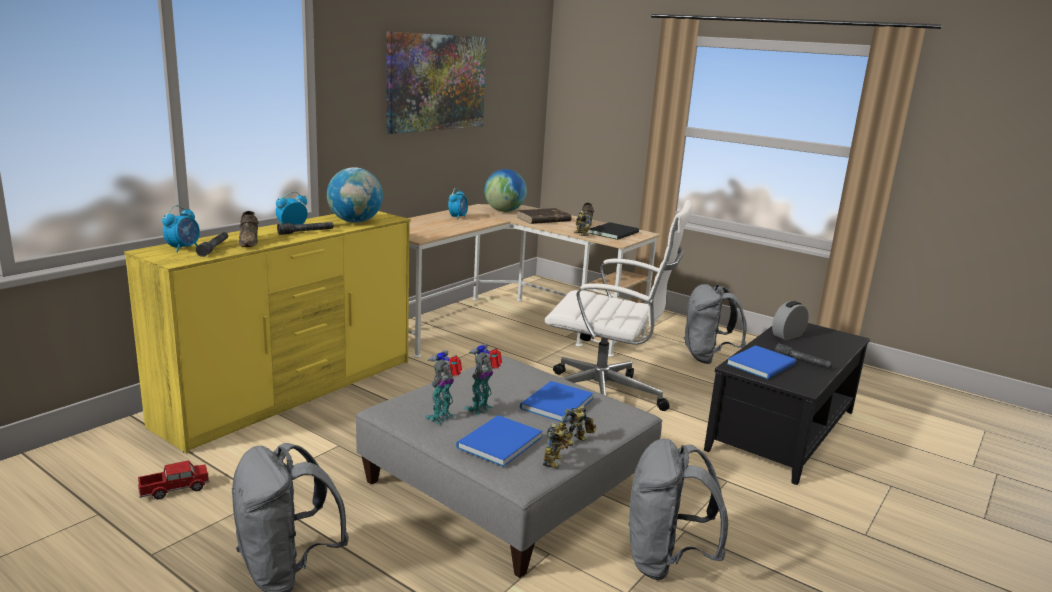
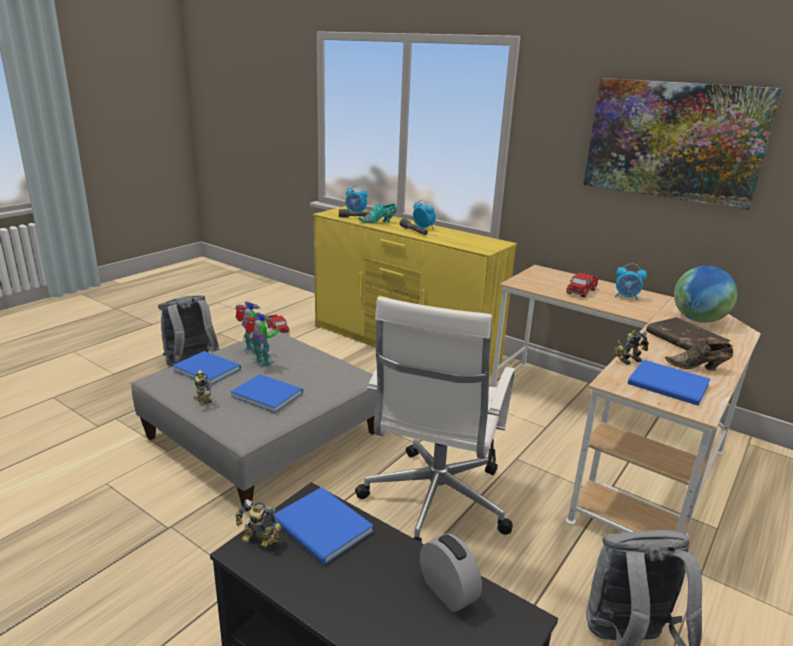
camera: 90 degrees right, 5 degrees up
(249, 241) = (379, 222): brown shoe -> turquoise shoe
(355, 222) = (459, 241): globe -> none
(442, 225) = (581, 291): none -> toy truck
(555, 461) = (174, 390): toy robot -> toy robot (257, 541)
(615, 233) = (670, 386): black book -> blue book
(665, 561) = (131, 508): grey backpack -> none
(802, 362) = (333, 577): grey flashlight -> none

